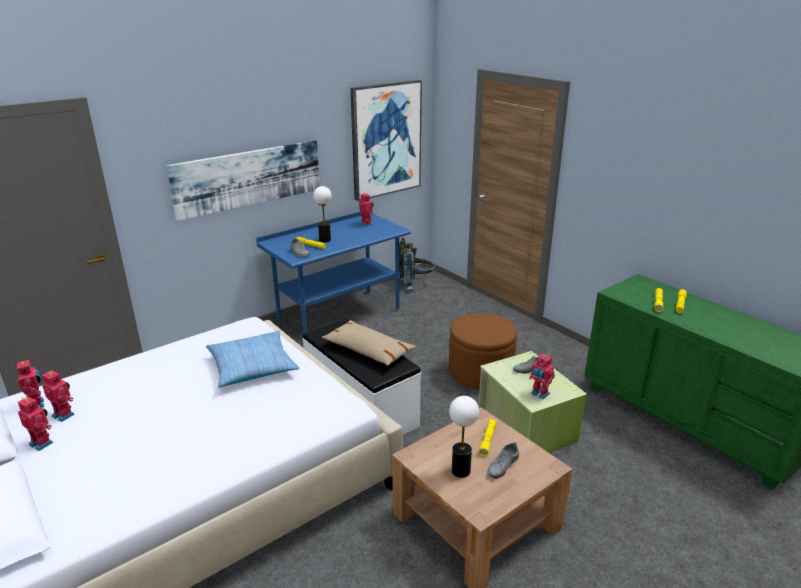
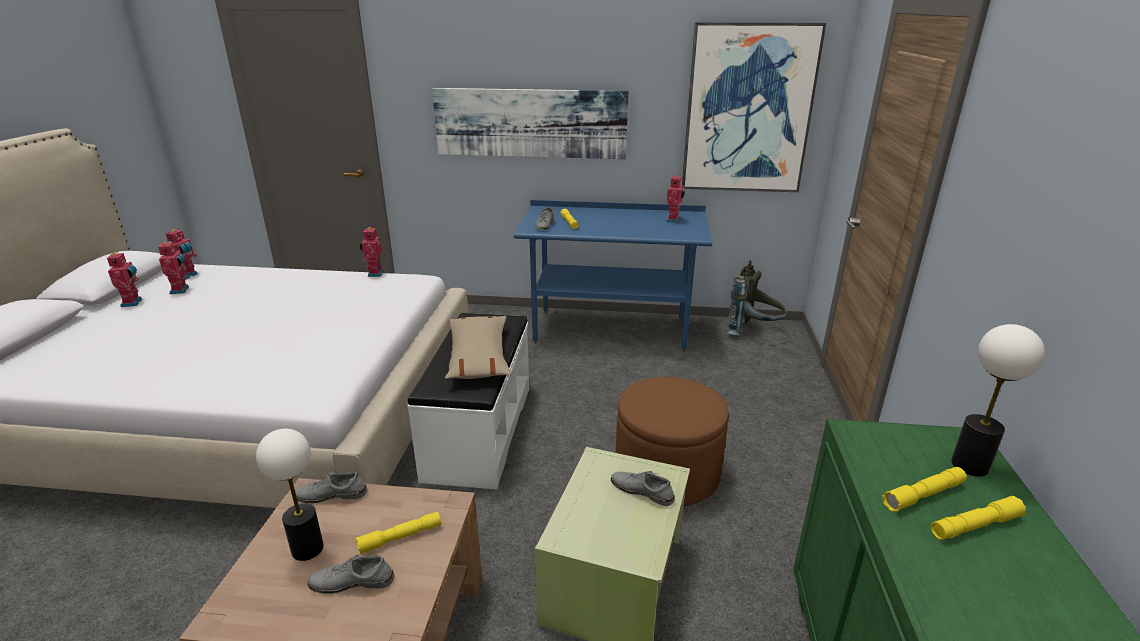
camera: 45 degrees right, 0 degrees up
(252, 367) = (340, 316): pillow -> none
(325, 240) = (594, 222): table lamp -> table lamp (970, 465)
(424, 448) = (331, 495): none -> grey shoe
(539, 394) = (590, 531): toy robot -> toy robot (374, 273)

